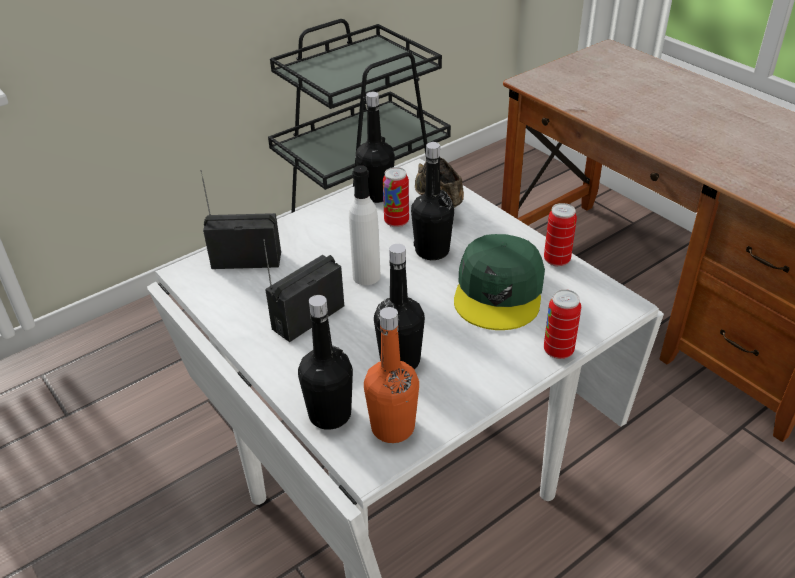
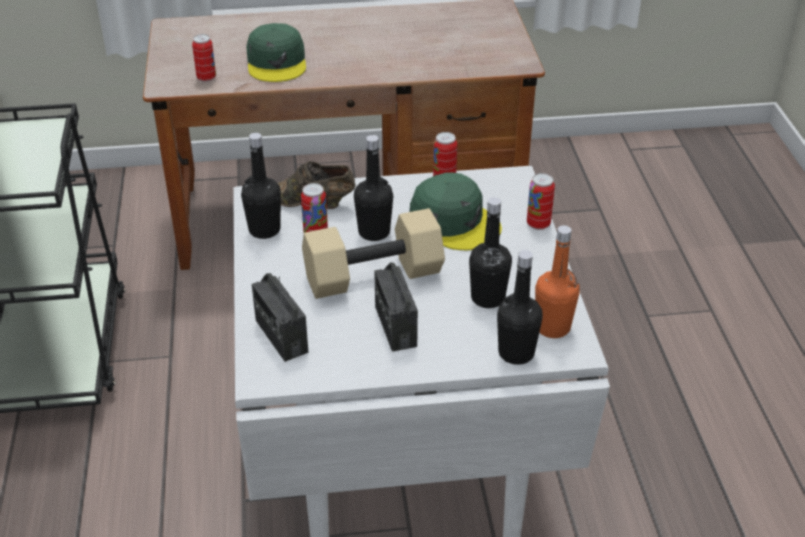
camera: 60 degrees left, 0 degrees up
(246, 260) = (281, 336): radio -> radio turned 60 degrees counterclockwise
(366, 276) = (372, 277): white bottle -> beige dumbbell
(565, 91) = (206, 78): none -> can
(634, 110) = (277, 62): none -> green cap

